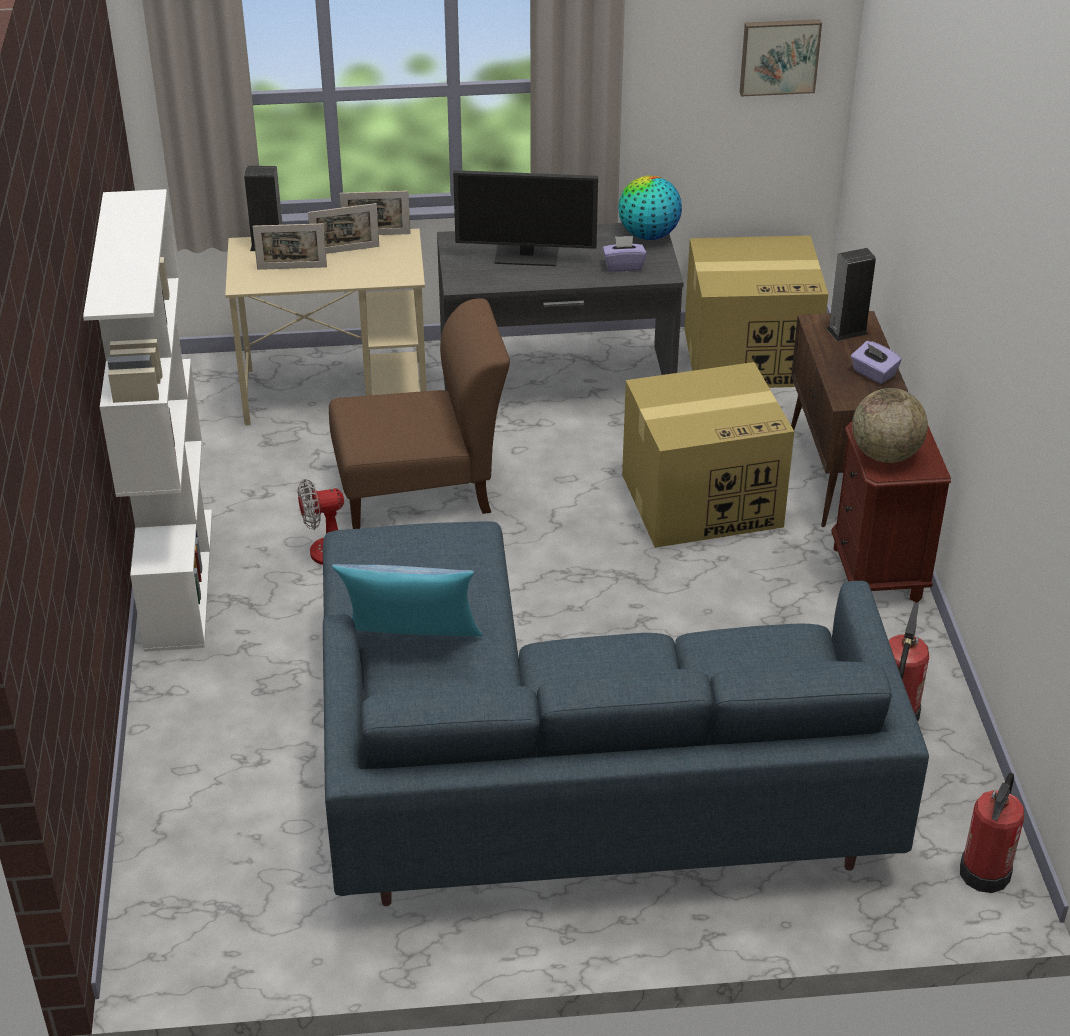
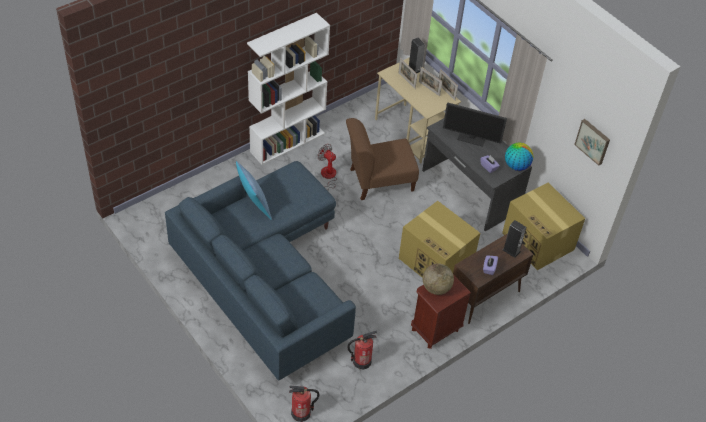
camera: 55 degrees right, 10 degrees up
(421, 489) = (378, 181): brown chair -> brown chair turned 120 degrees clockwise
(527, 255) = (472, 137): monitor -> monitor turned 45 degrees counterclockwise

